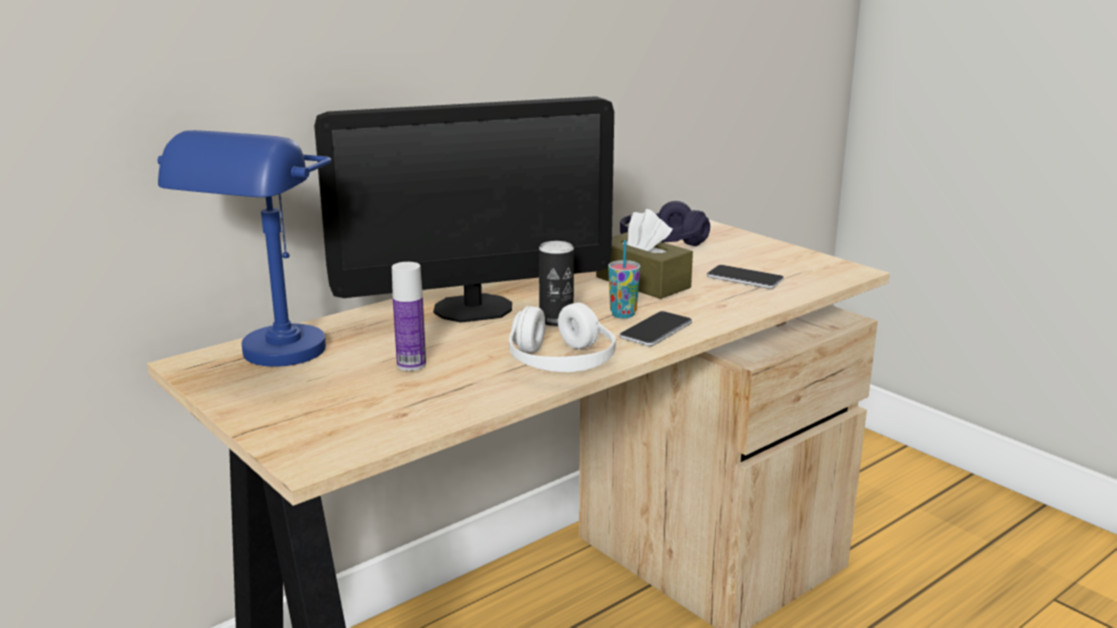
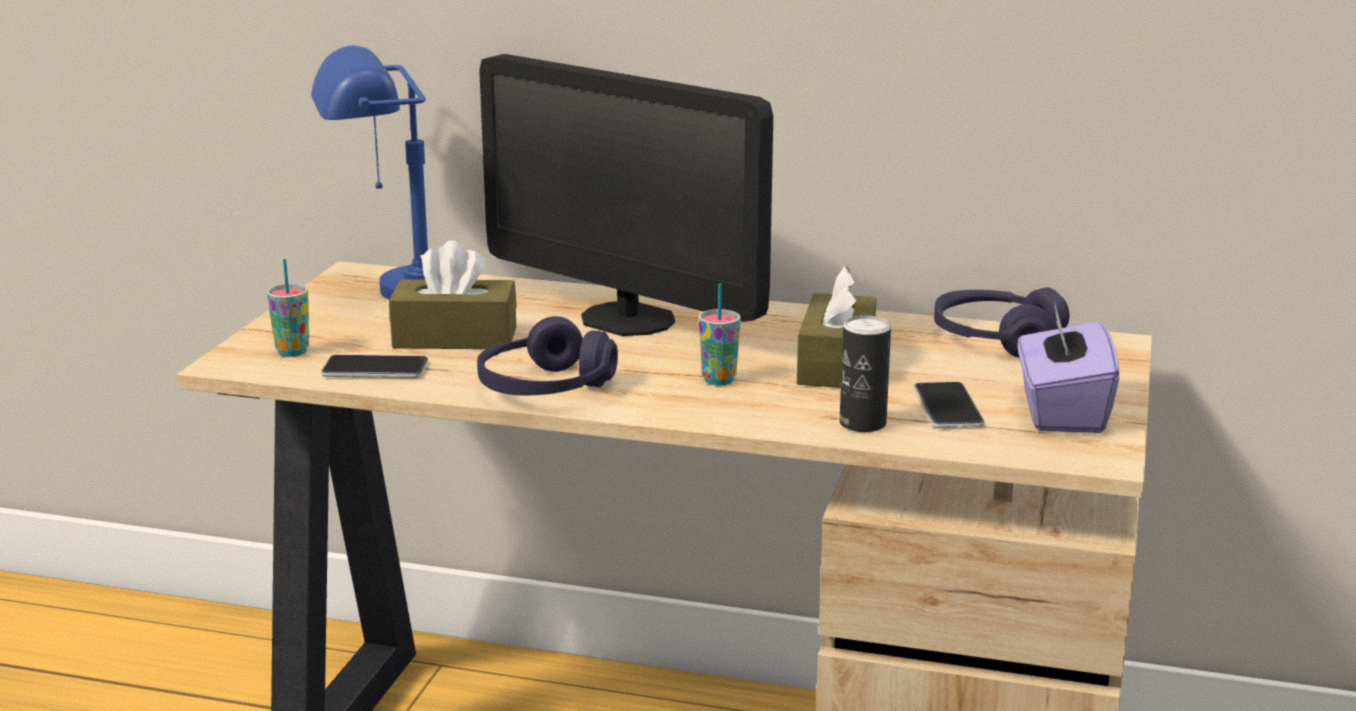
camera: 55 degrees right, 0 degrees up
(332, 428) = (292, 352): none -> cup
(411, 365) = (455, 338): bottle -> brown tissue box
(556, 320) = (652, 358): can -> can (862, 424)
(561, 362) = (545, 388): white headphones -> purple headphones
(656, 330) = (696, 405): phone -> phone (375, 369)
(782, 260) = (1061, 412): none -> purple tissue box

